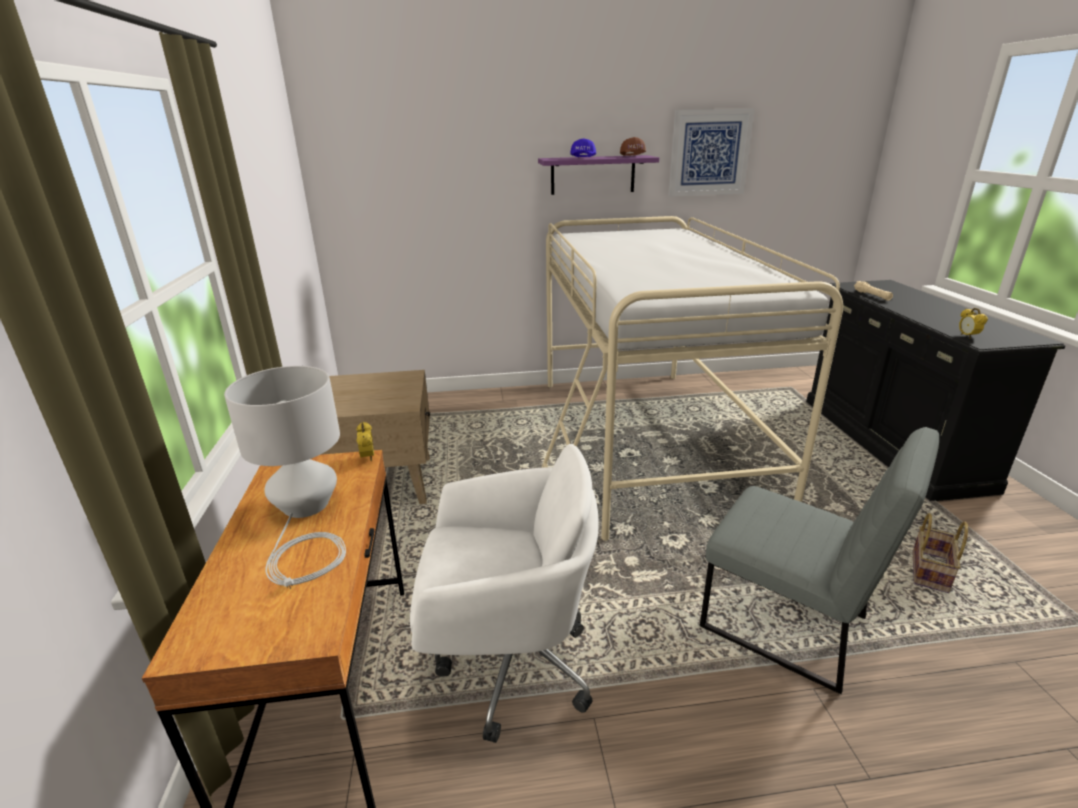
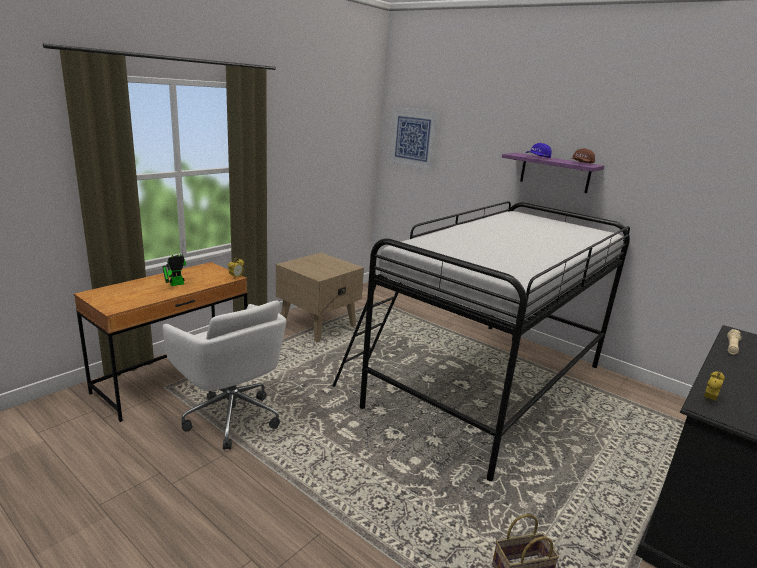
camera: 45 degrees right, 5 degrees down
(306, 524) = (175, 284): white table lamp -> toy robot
(644, 442) = (485, 385): beige bed -> black bed
(709, 153) = (666, 174): picture -> picture (413, 138)
(788, 625) = (368, 506): grey chair -> none

